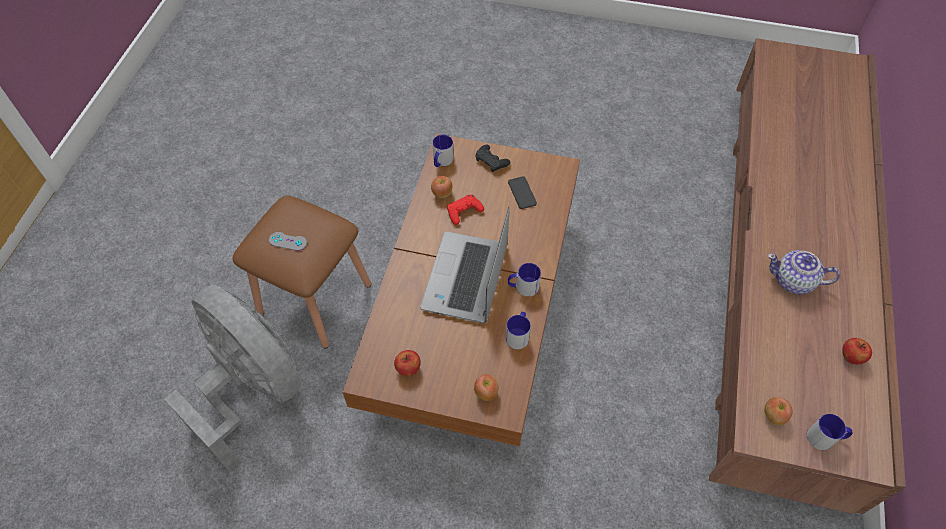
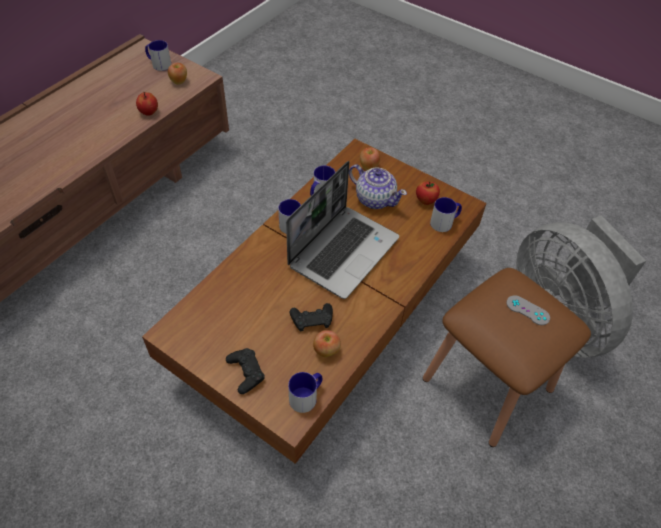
camera: 160 degrees left, 5 degrees down
(381, 348) = (445, 222): none -> mug
(464, 212) = (312, 319): red game controller -> black game controller
(522, 193) = (236, 318): phone -> none
(794, 281) = (71, 141): teapot -> teapot (375, 199)
(851, 357) = (90, 90): apple -> apple (149, 112)

